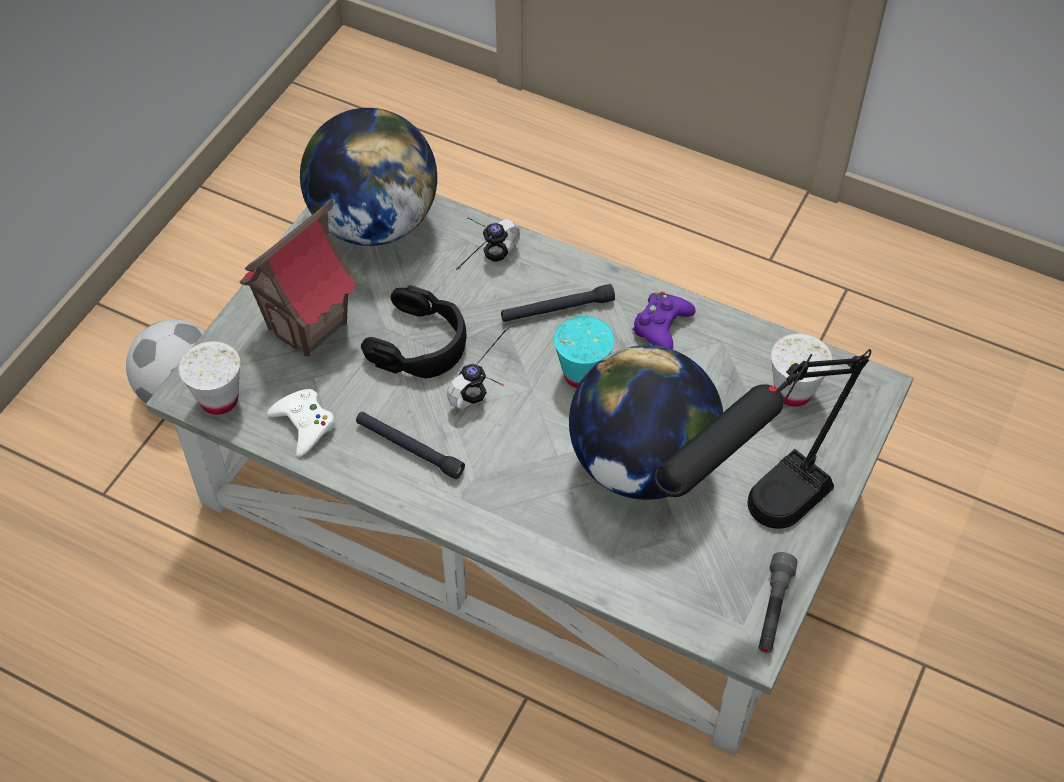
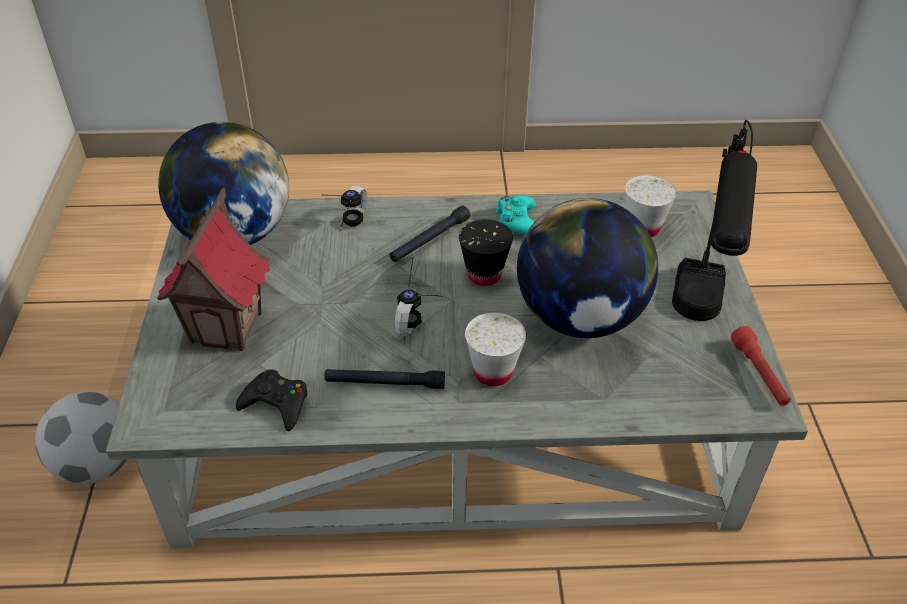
camera: 30 degrees left, 10 degrees down
(219, 400) = (180, 417): white cup -> white cup (493, 373)
(304, 424) = (276, 404): white game controller -> black game controller
(420, 344) = (336, 303): black headphones -> none
(582, 374) = (484, 275): turquoise cup -> black cup
(661, 326) = (516, 223): purple game controller -> turquoise game controller
(773, 609) = (759, 374): grey flashlight -> red flashlight

